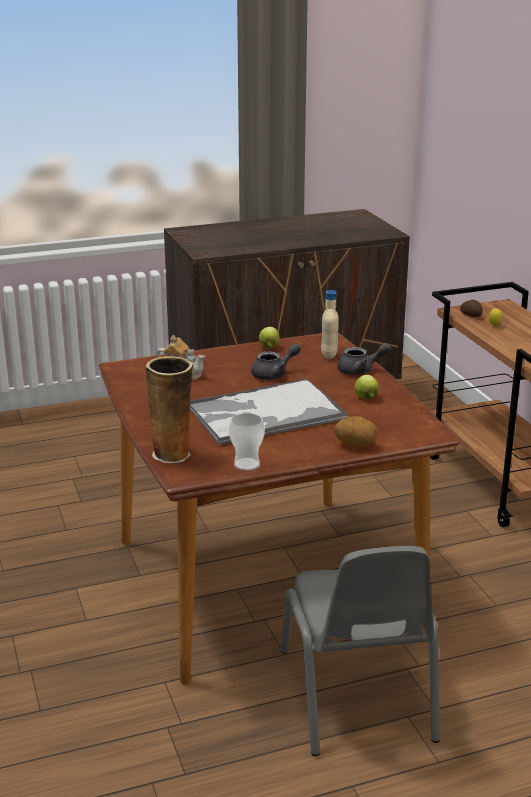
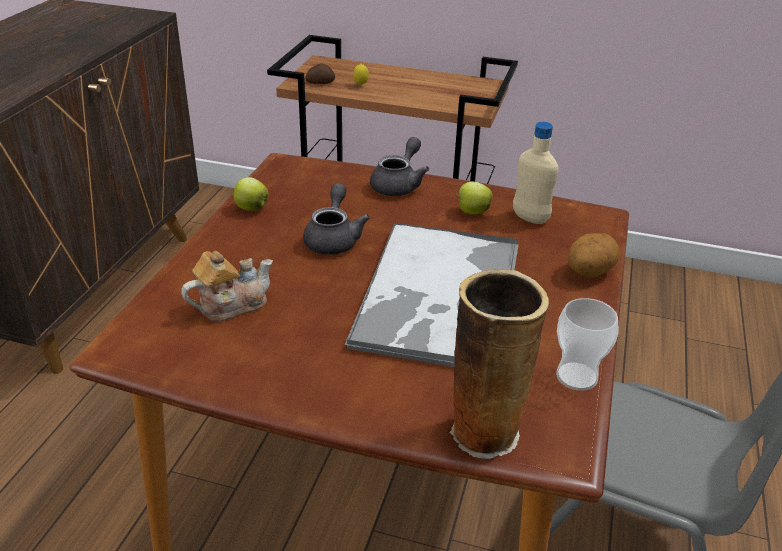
camera: 55 degrees left, 10 degrees up
(329, 355) = (332, 184): beige bottle -> beige bottle (530, 218)

